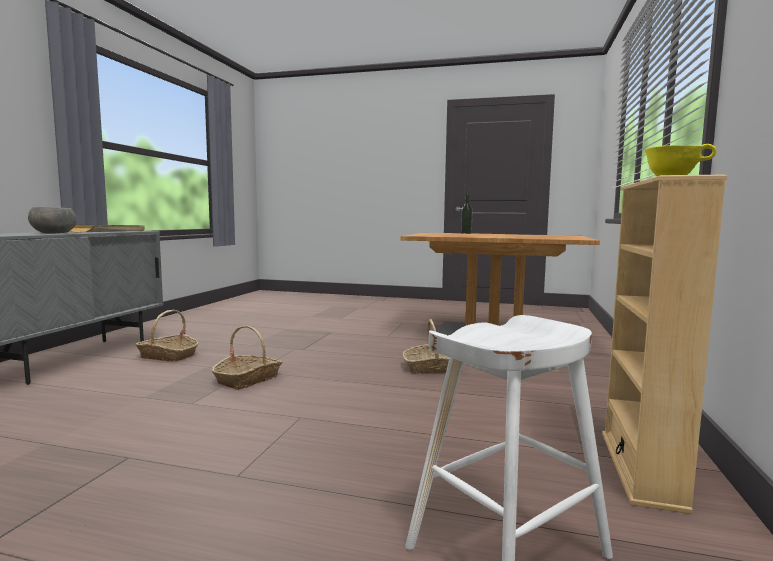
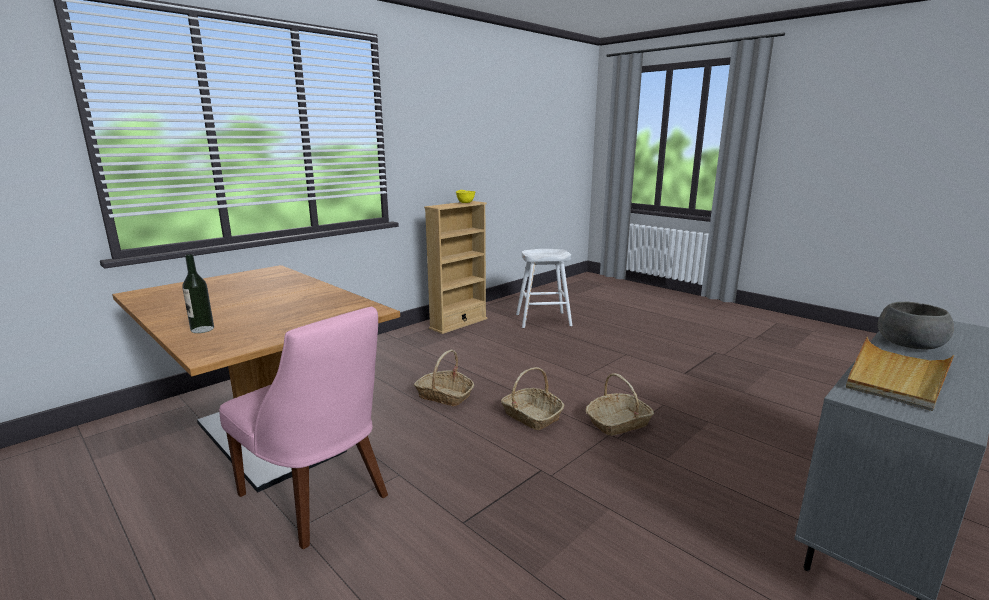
camera: 150 degrees left, 10 degrees up
(168, 356) = (730, 505): basket -> basket (531, 416)
(412, 327) = (318, 498): none -> pink chair

